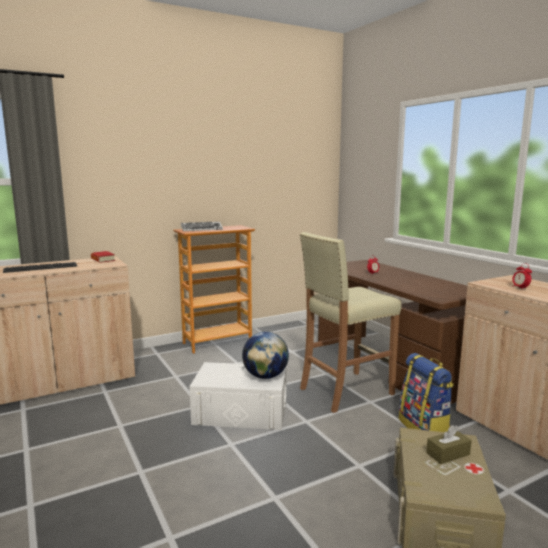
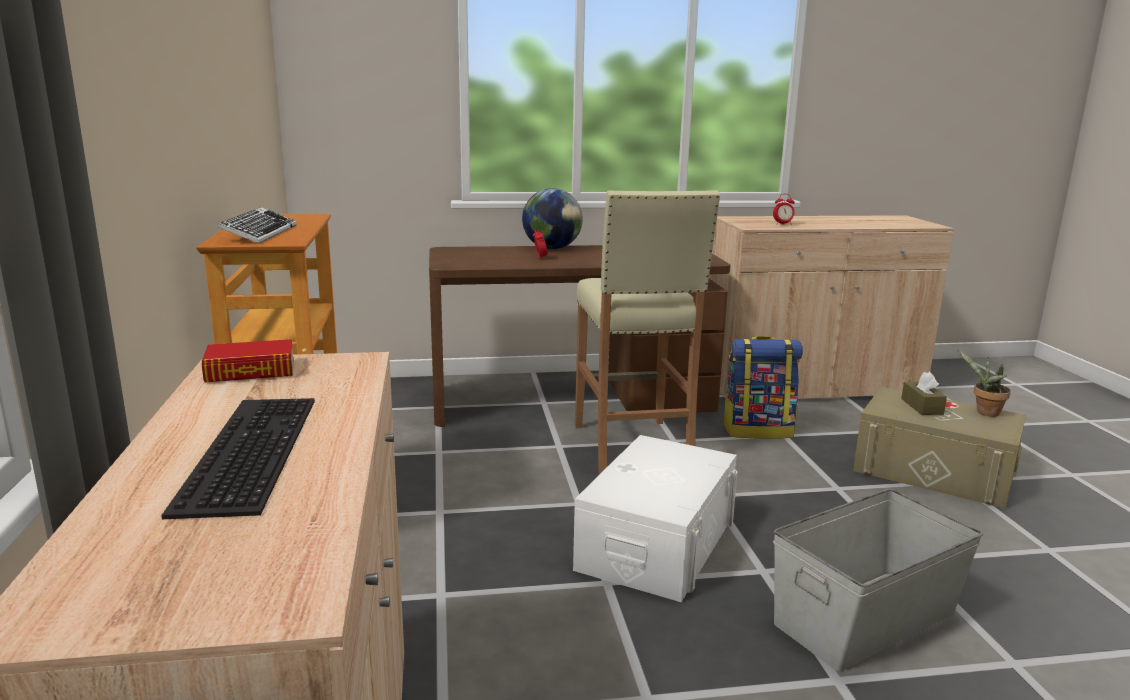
camera: 70 degrees left, 5 degrees up
(198, 479) = (863, 617): none -> grey storage box
(265, 376) = (678, 456): globe -> globe (551, 248)
(475, 487) = (984, 412): none -> potted plant

